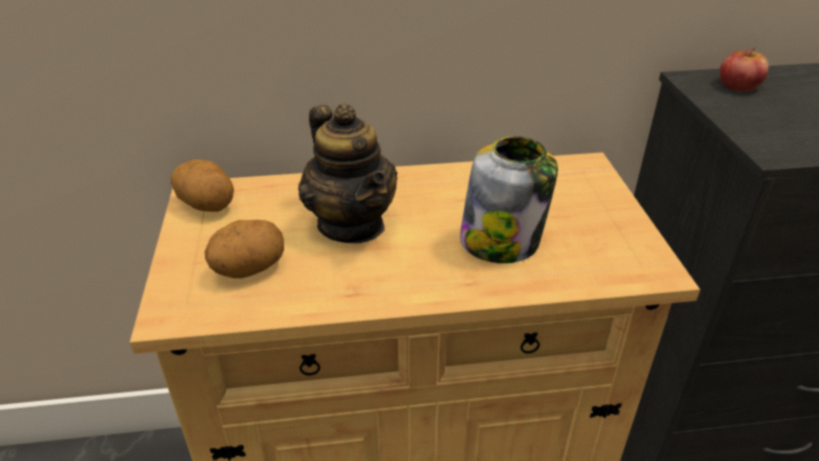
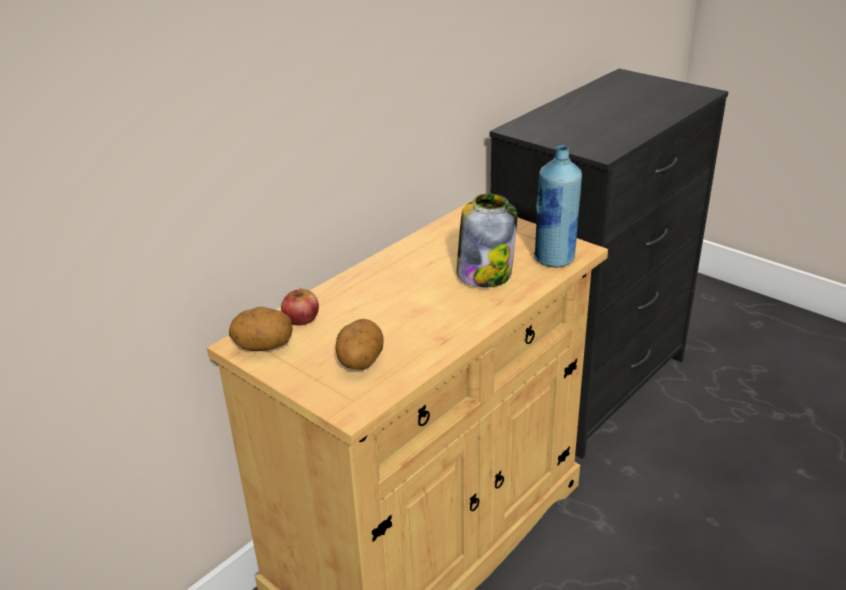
camera: 40 degrees left, 5 degrees down
(352, 224) = (384, 308): teapot -> none
(608, 266) = (554, 259): none -> blue bottle
(738, 85) = (540, 124): apple -> apple (301, 318)

